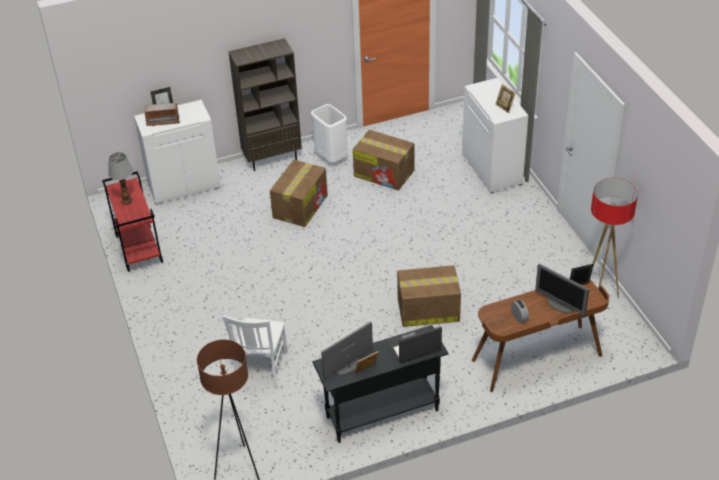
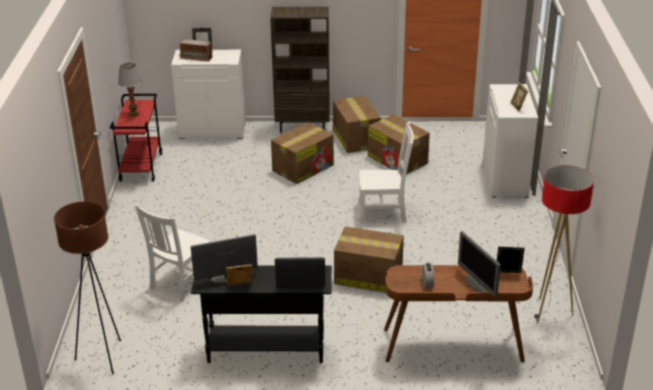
camera: 20 degrees right, 10 degrees down
(331, 158) = (355, 138): white trash can -> cardboard box
(404, 236) = (384, 212): none -> white chair

